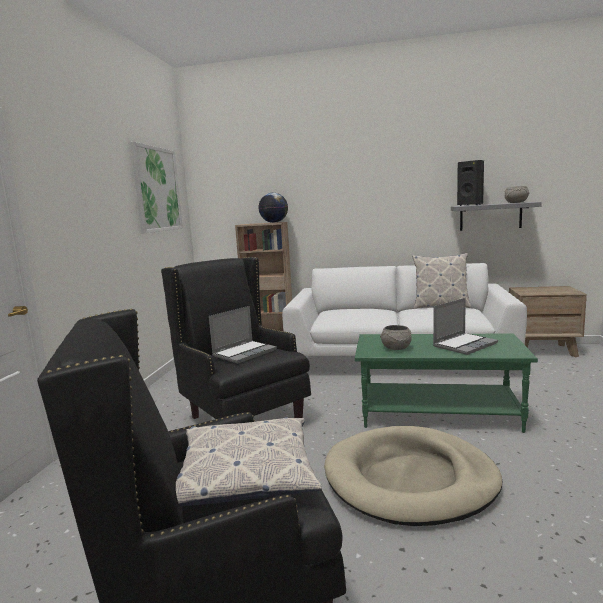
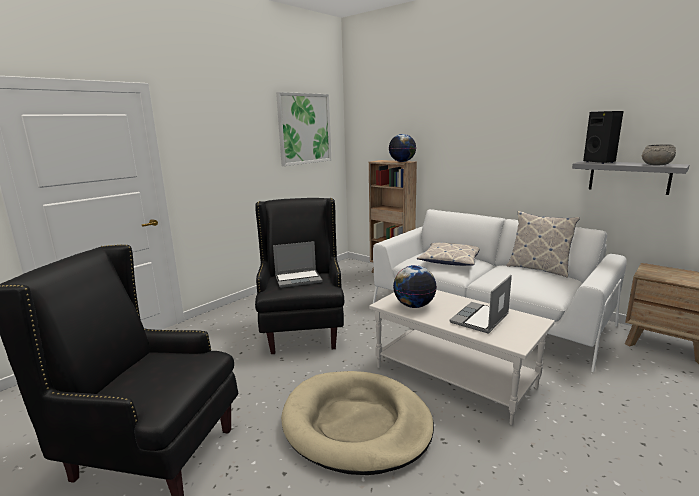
camera: 30 degrees right, 5 degrees up
(246, 472) = (162, 374): pillow -> pillow (450, 260)
(395, 348) = (414, 305): grey bowl -> globe
(439, 413) = (455, 376): green coffee table -> white coffee table
(464, 344) = (480, 319): laptop -> laptop turned 135 degrees clockwise

